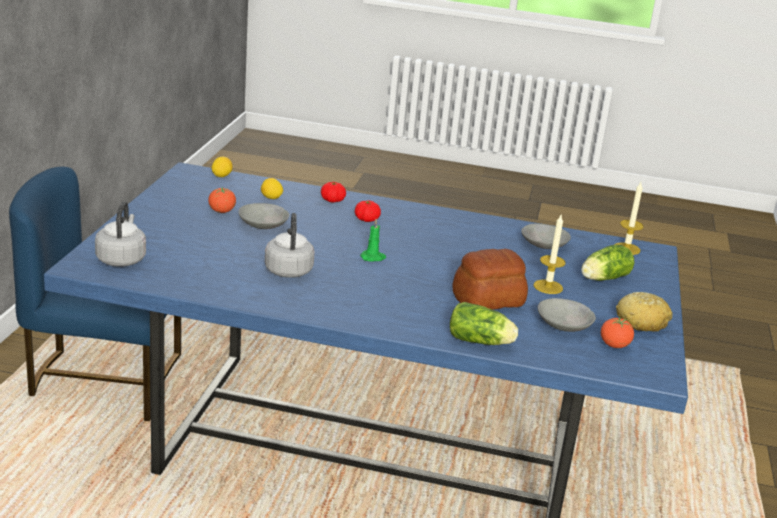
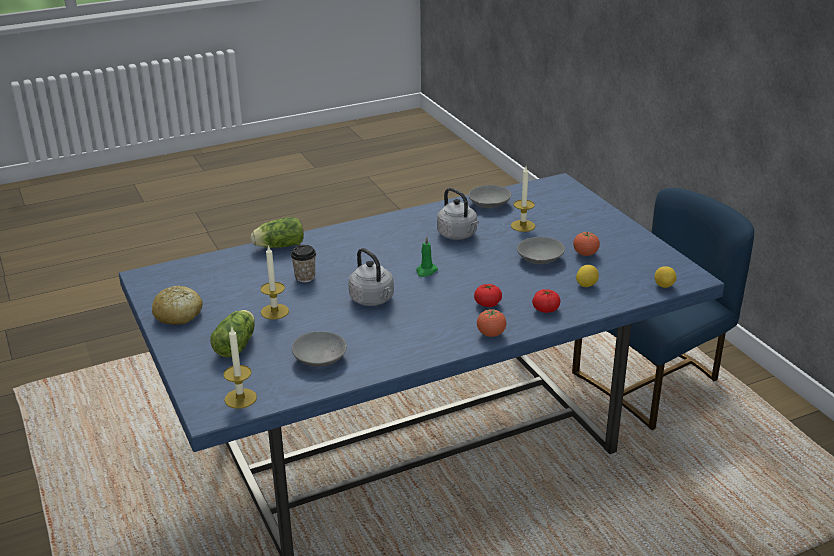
camera: 145 degrees right, 5 degrees up
(121, 259) = (553, 195): grey kettle -> grey kettle (373, 300)
(216, 250) = (523, 226): none -> candle
(489, 300) = (305, 277): bread -> cup
(564, 325) = (234, 284): grey bowl -> grey bowl (488, 204)
(614, 345) = (188, 284): tomato -> tomato (491, 334)

